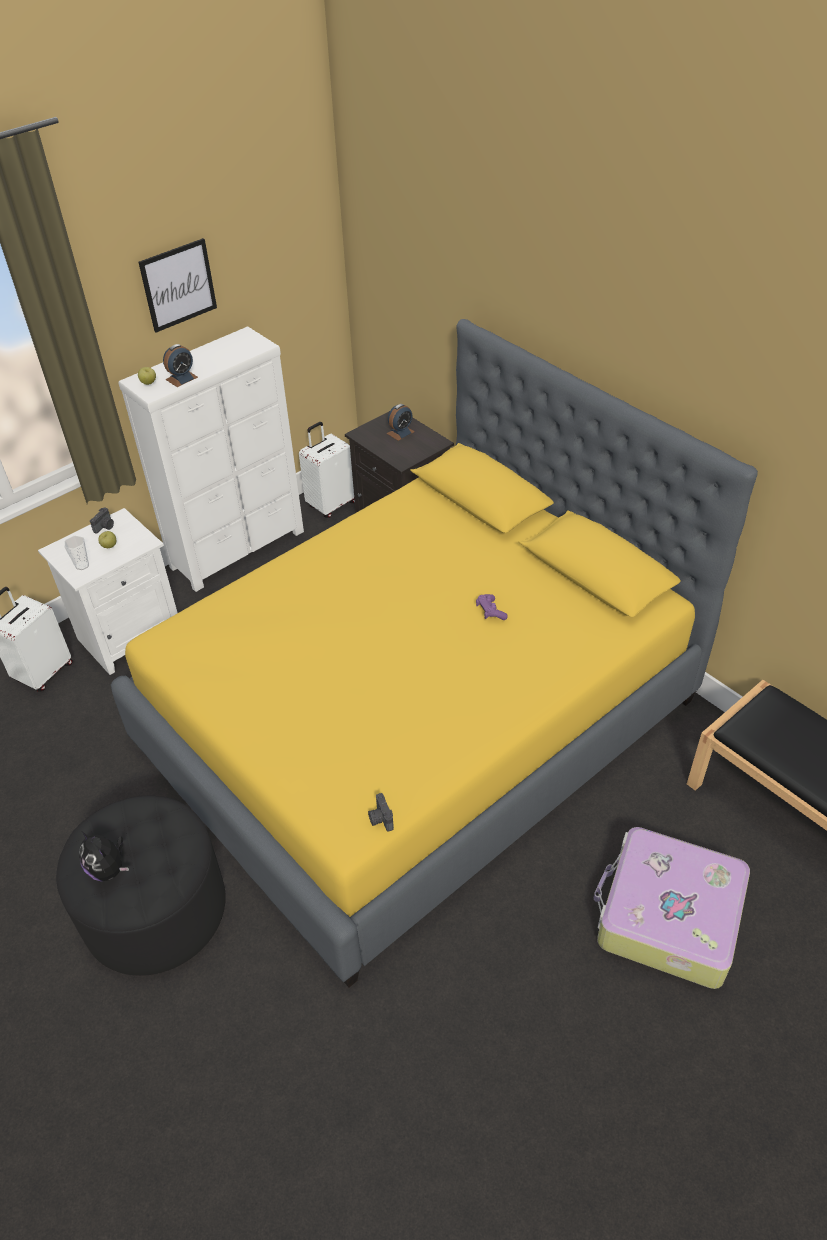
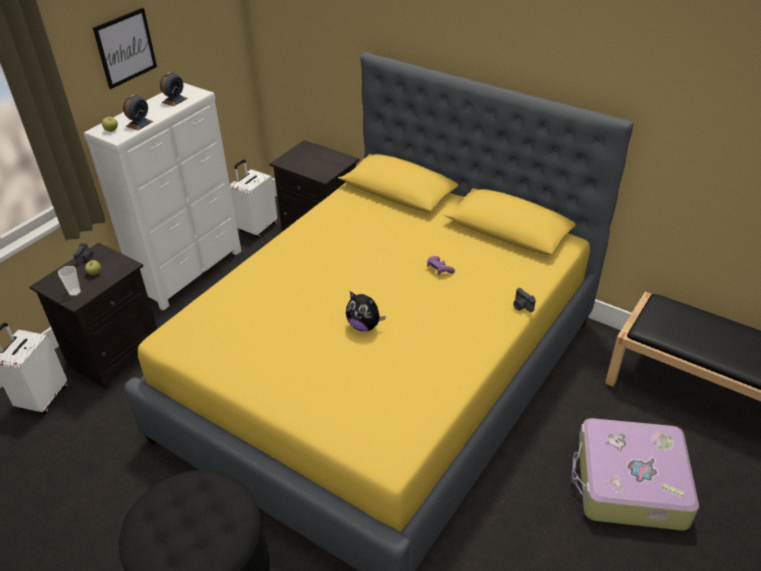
camera: 15 degrees left, 5 degrees down
(109, 869) = (171, 540): plush toy -> plush toy (364, 326)
(130, 634) = (115, 353): white nightstand -> black nightstand
(380, 819) = (413, 440): camera -> camera (521, 306)
(400, 432) = (314, 156): alarm clock -> alarm clock (175, 100)

